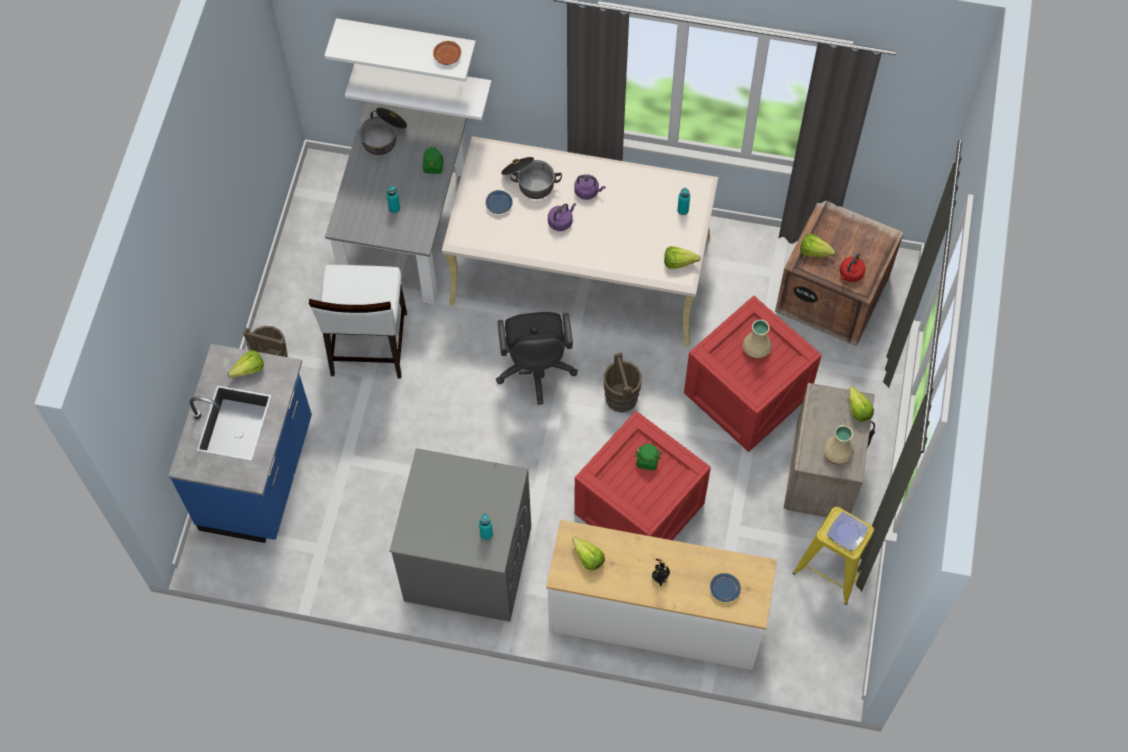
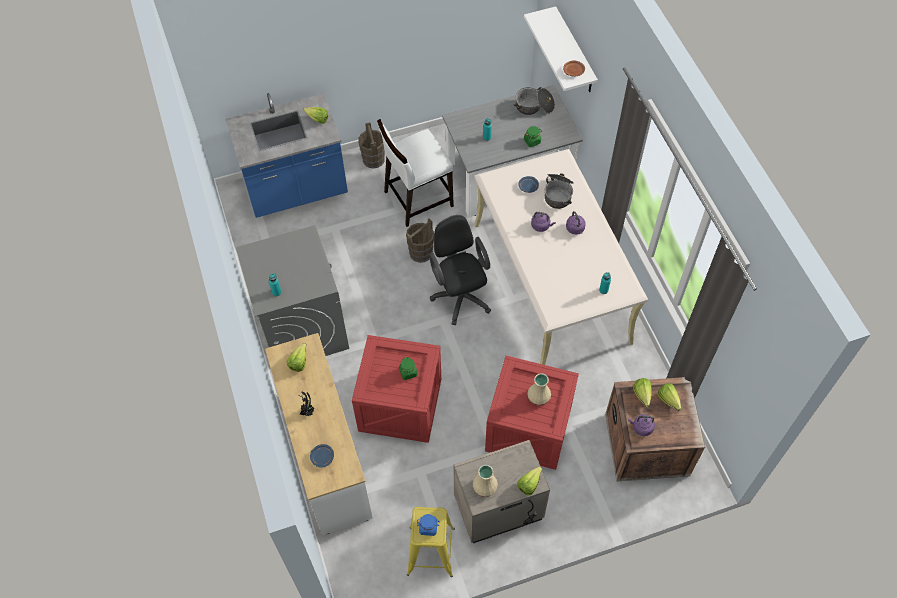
camera: 60 degrees right, 5 degrees down
(424, 79) = (574, 91): white shelf -> none
(535, 371) = (460, 295): black office chair -> black office chair turned 105 degrees clockwise
(621, 397) = (474, 353): brown bucket -> brown bucket (421, 252)
(681, 263) = (561, 310): lettuce -> lettuce (669, 402)
(847, 533) = (428, 527): plate -> blue jar
(850, 274) = (641, 427): red kettle -> purple kettle

